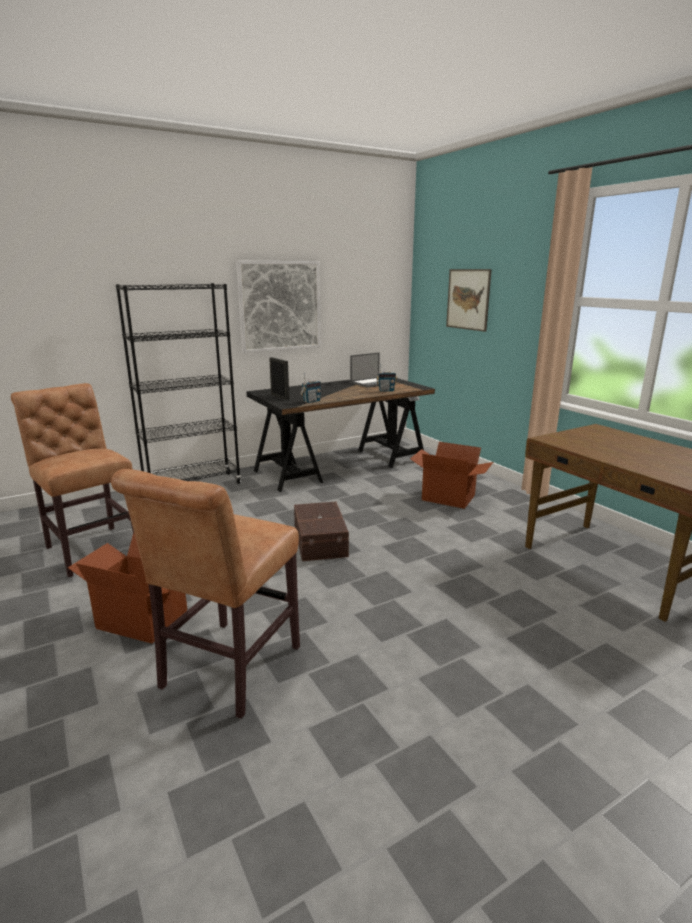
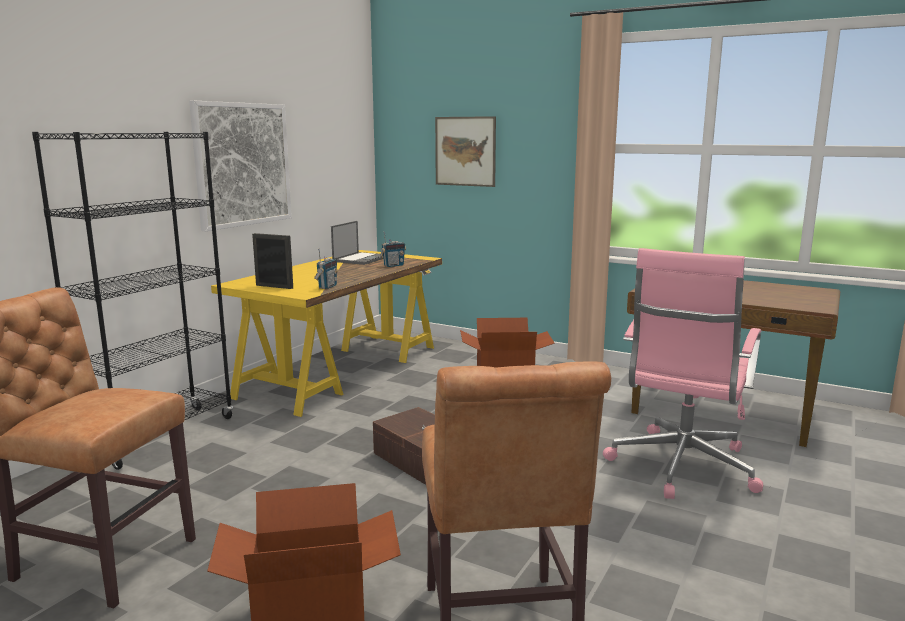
camera: 30 degrees left, 5 degrees down
(341, 465) = (341, 370): black desk -> yellow desk
(510, 602) = (681, 467): none -> pink office chair

